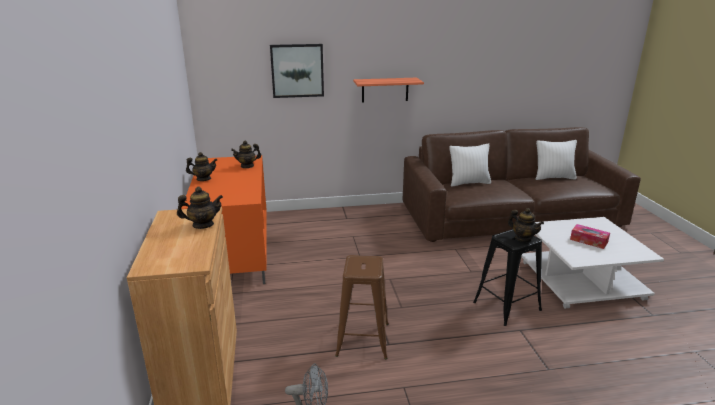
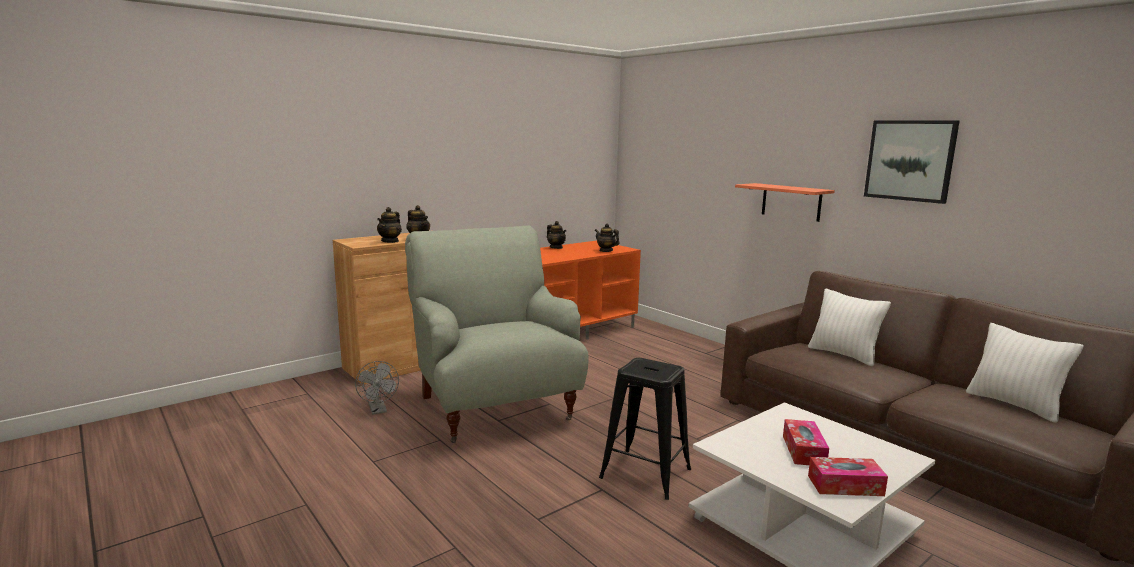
camera: 60 degrees right, 10 degrees down
(297, 70) = (700, 166): picture -> picture (910, 160)
(362, 339) = (494, 408): brown stool -> grey armchair
(523, 238) = (653, 371): teapot -> teapot (390, 241)
(628, 246) = (845, 485): none -> tissue box

